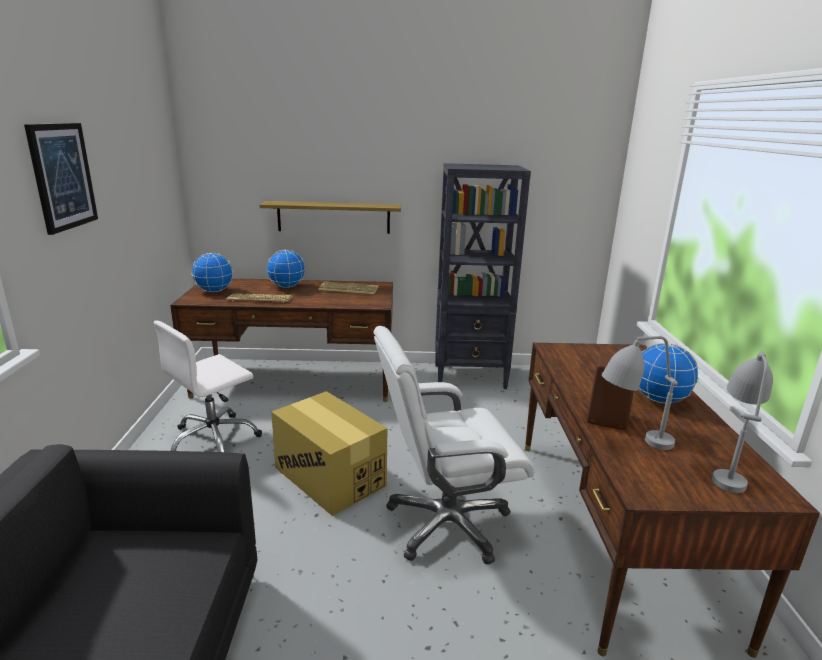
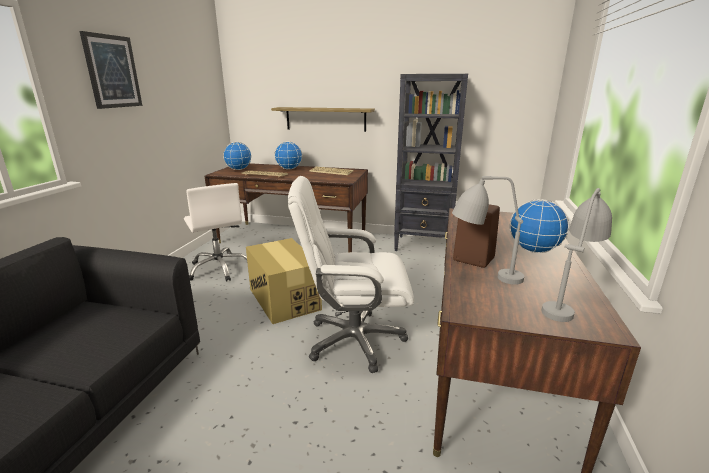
camera: 15 degrees right, 0 degrees up
(214, 439) = (219, 268): white office chair -> white office chair turned 90 degrees counterclockwise

